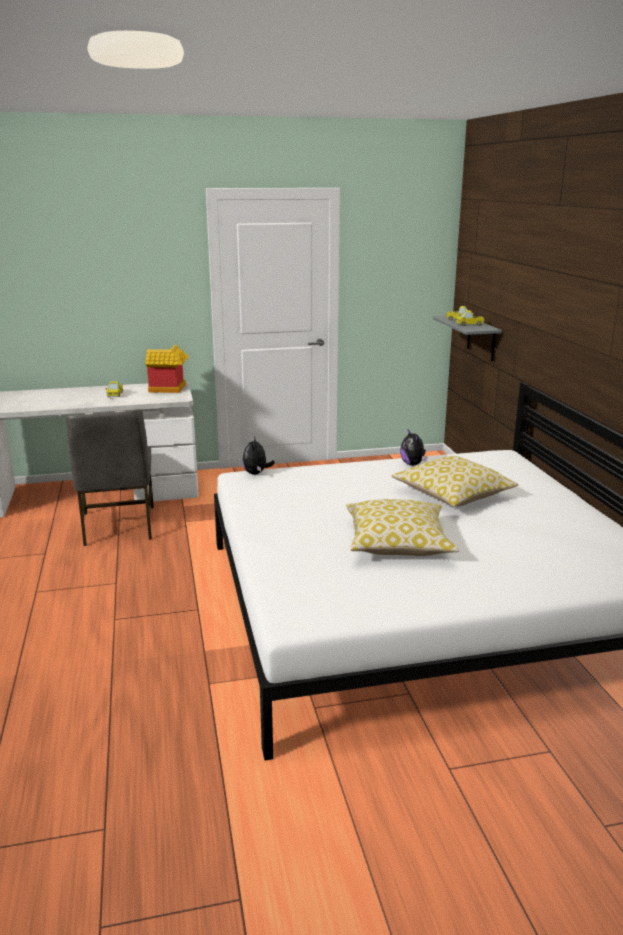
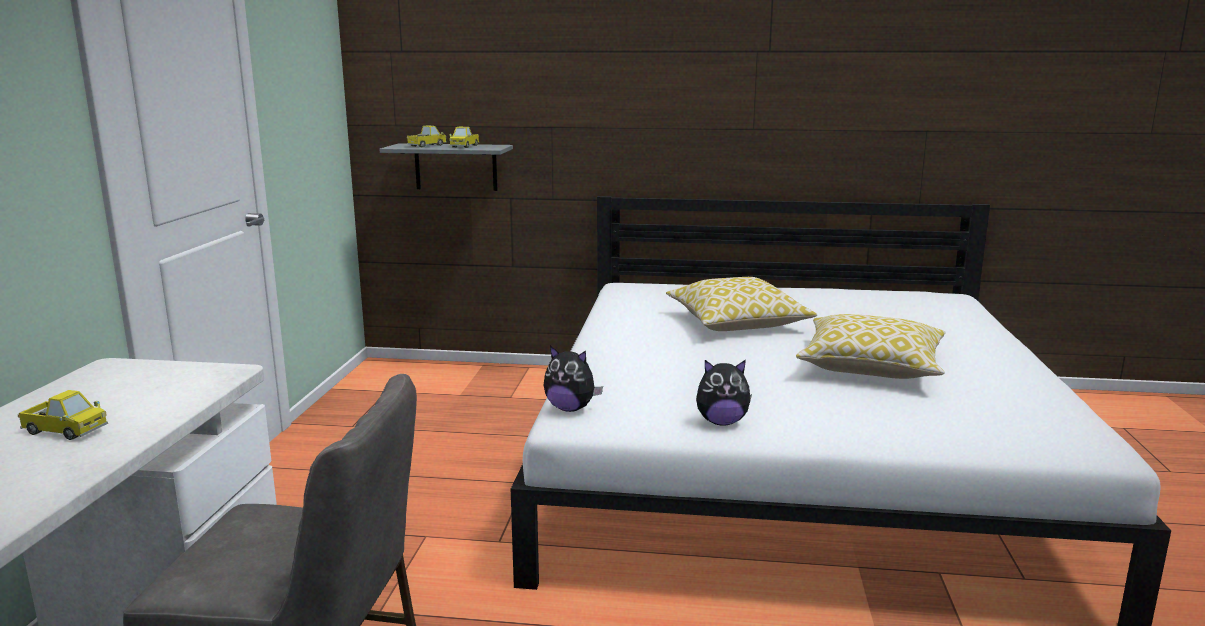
camera: 70 degrees left, 5 degrees down
(169, 389) = (139, 376): toy house -> none
(413, 464) = (621, 323): plush toy -> plush toy (721, 422)

